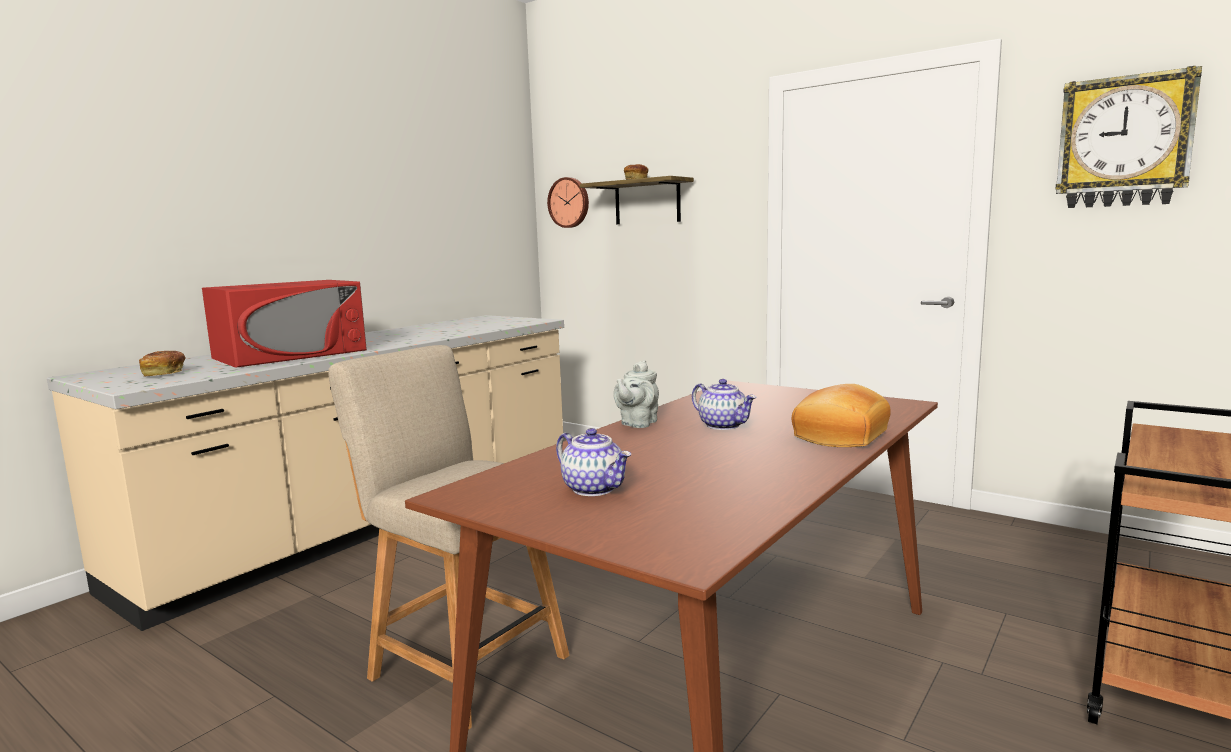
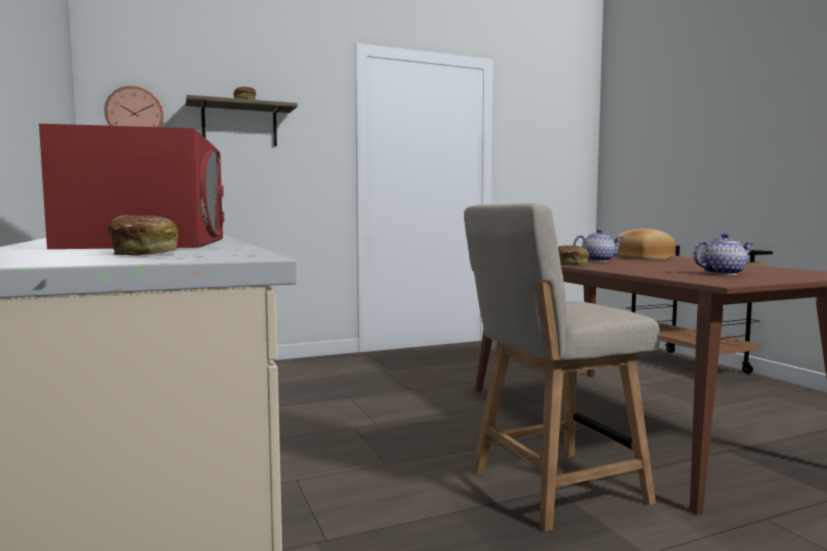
camera: 60 degrees left, 5 degrees down
(637, 424) = (571, 264): grey teapot -> bread
(1124, 142) = (544, 127): wall clock -> none

